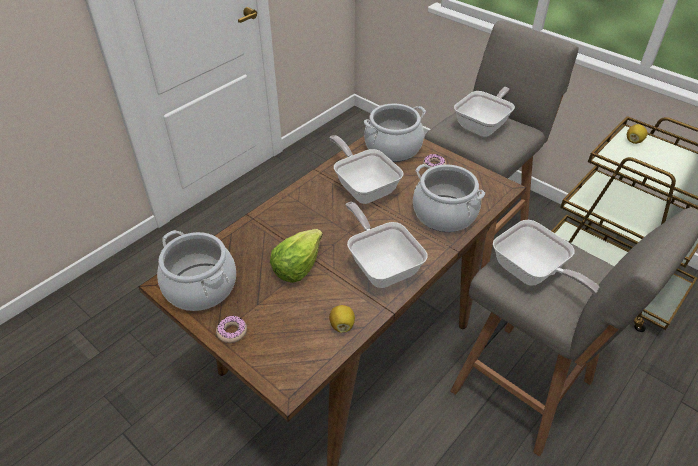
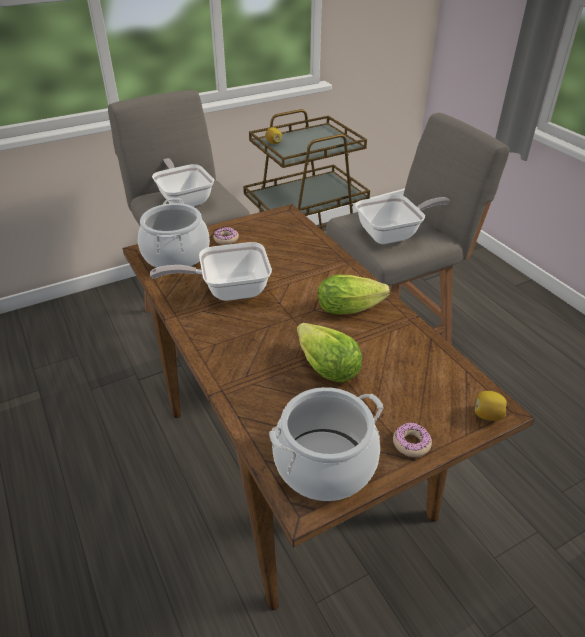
camera: 70 degrees left, 5 degrees down
(342, 325) = (425, 352): lemon -> lemon (487, 415)
(381, 265) = (353, 307): frying pan -> lettuce
(444, 214) = (301, 252): cooking pot -> none

